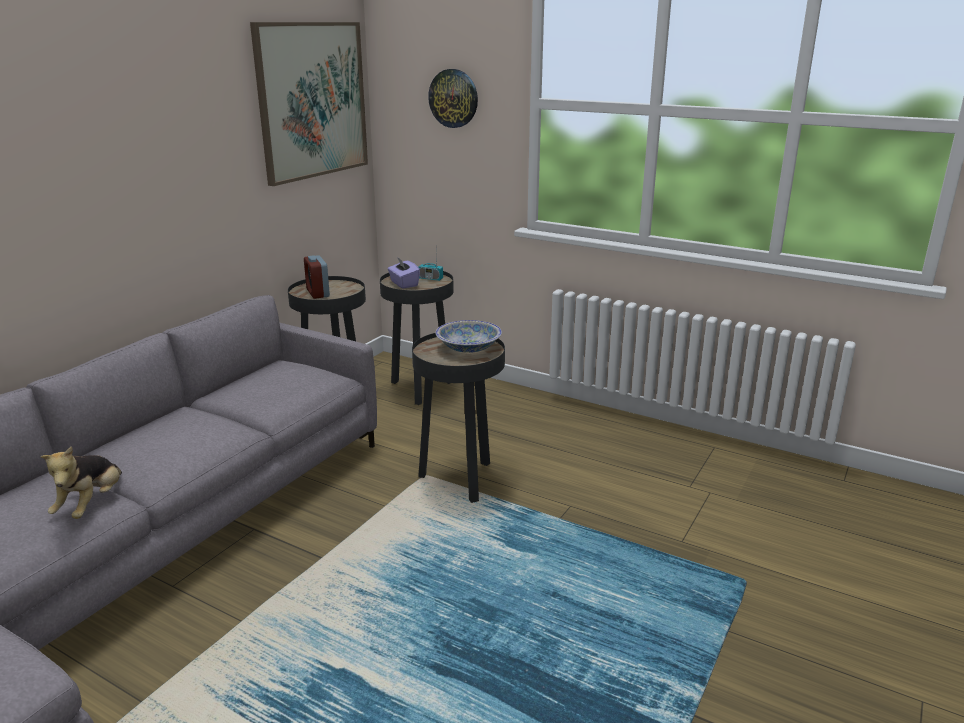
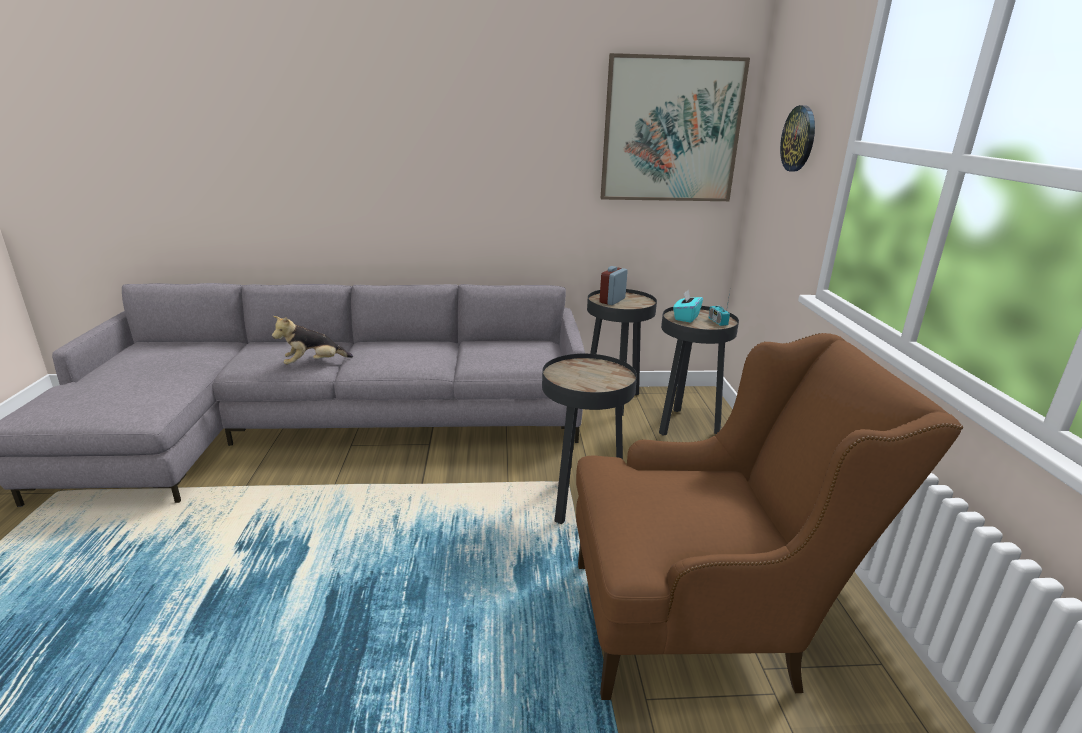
camera: 55 degrees right, 0 degrees up
(403, 284) = (686, 317): purple tissue box -> turquoise tissue box
(468, 348) = (601, 378): bowl -> none
(636, 487) = (704, 621): none -> brown armchair

